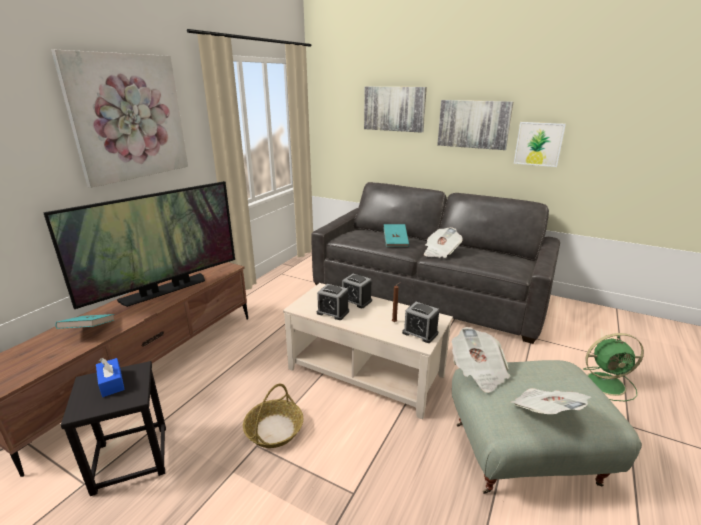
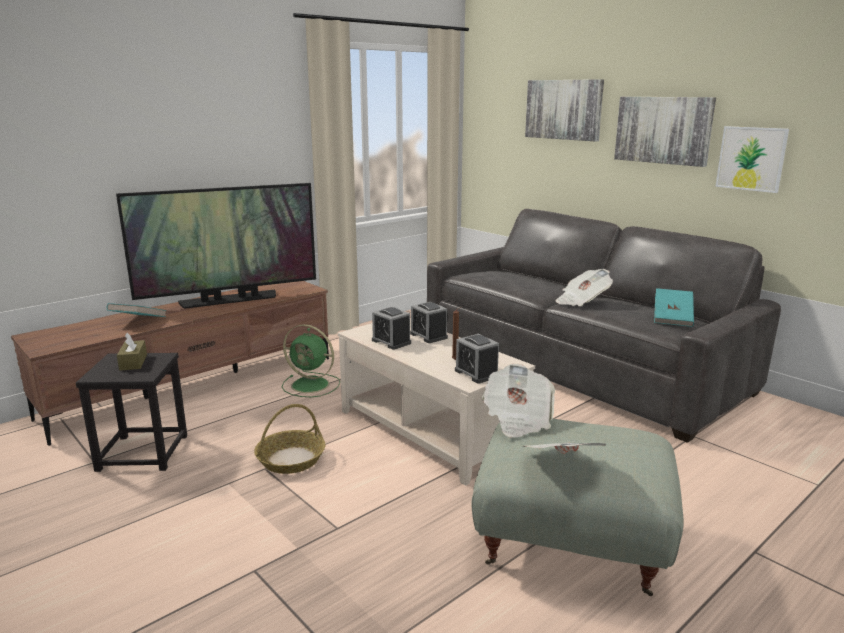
camera: 20 degrees right, 5 degrees down
(111, 383) = (133, 362): blue tissue box -> brown tissue box
(129, 117) = (218, 107): picture -> none
(395, 242) = (530, 285): turquoise book -> turquoise book (672, 318)
(607, 383) = (765, 504): green fan -> green fan (312, 385)

